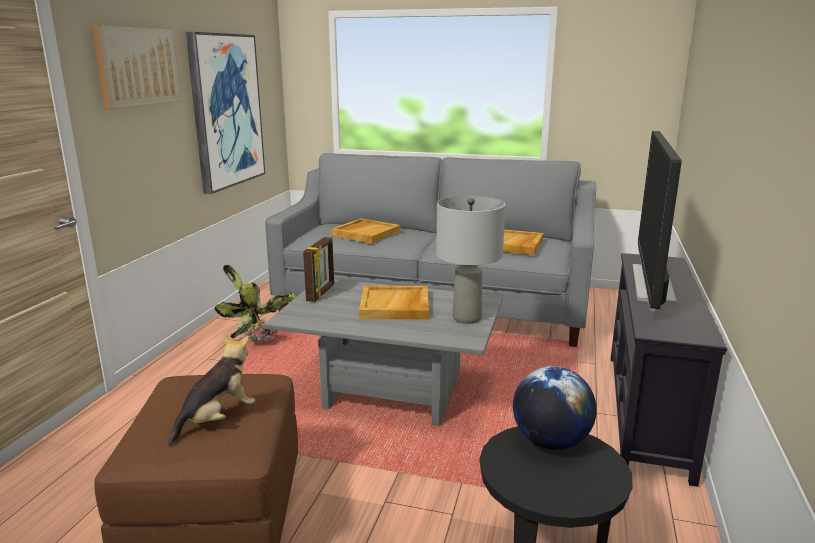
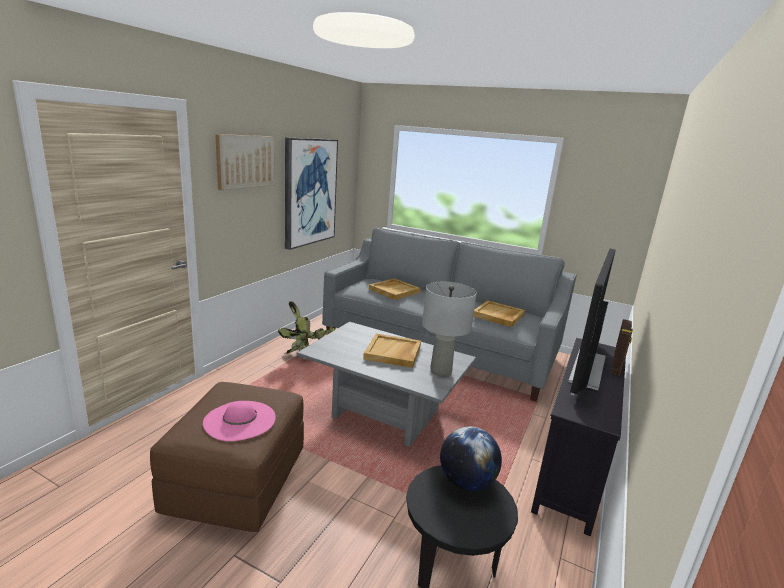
camera: 10 degrees right, 0 degrees up
(217, 419) = (239, 420): plush toy -> pink hat
(321, 293) = (345, 334): picture frame -> picture frame (617, 366)

